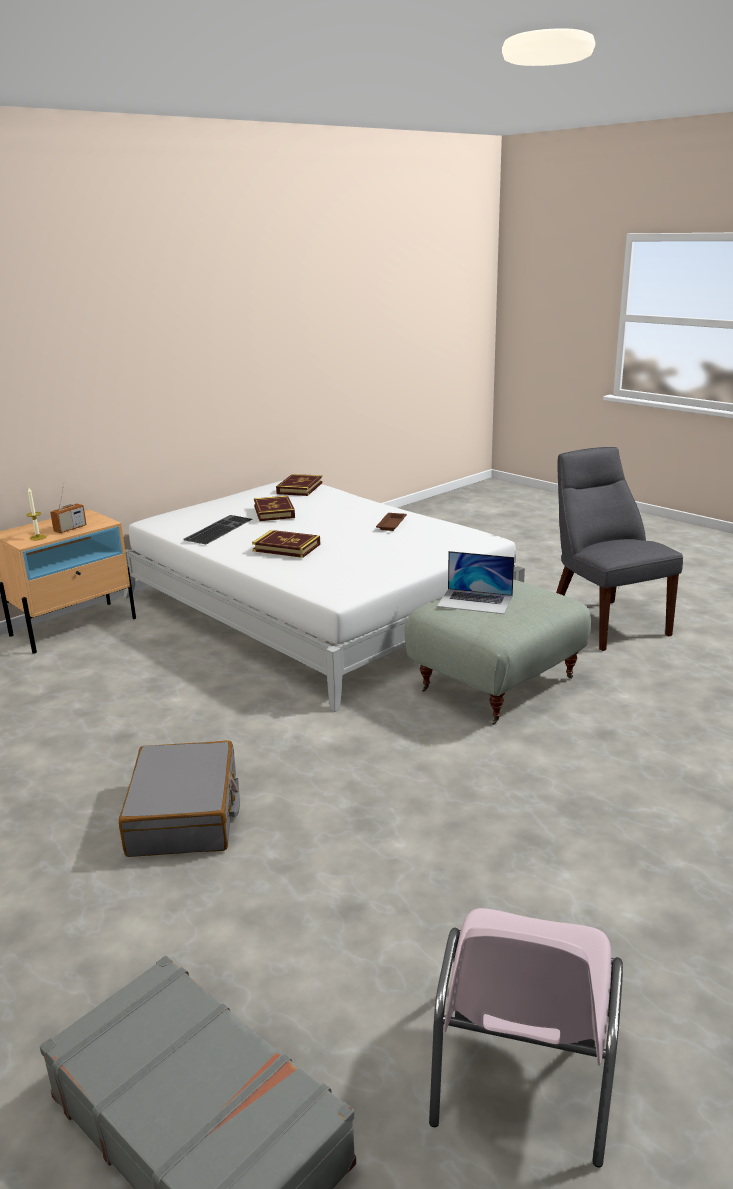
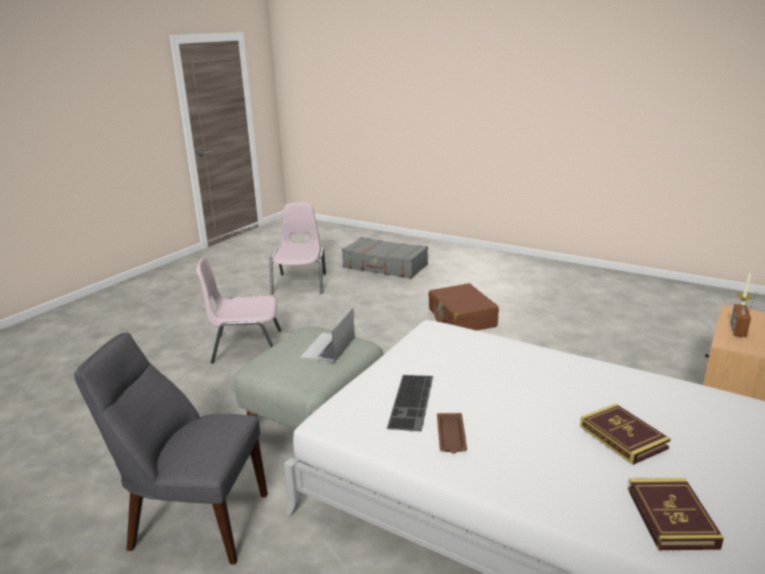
camera: 165 degrees right, 0 degrees up
(185, 815) = (461, 318): grey suitcase -> brown suitcase
(218, 529) = (643, 395): keyboard -> keyboard (413, 402)
(286, 548) = (528, 371): book -> none
(475, 601) = (328, 347): laptop -> laptop turned 75 degrees counterclockwise
(604, 622) = (193, 521): grey chair -> grey chair turned 135 degrees clockwise
(623, 813) = (246, 347): none -> pink chair

